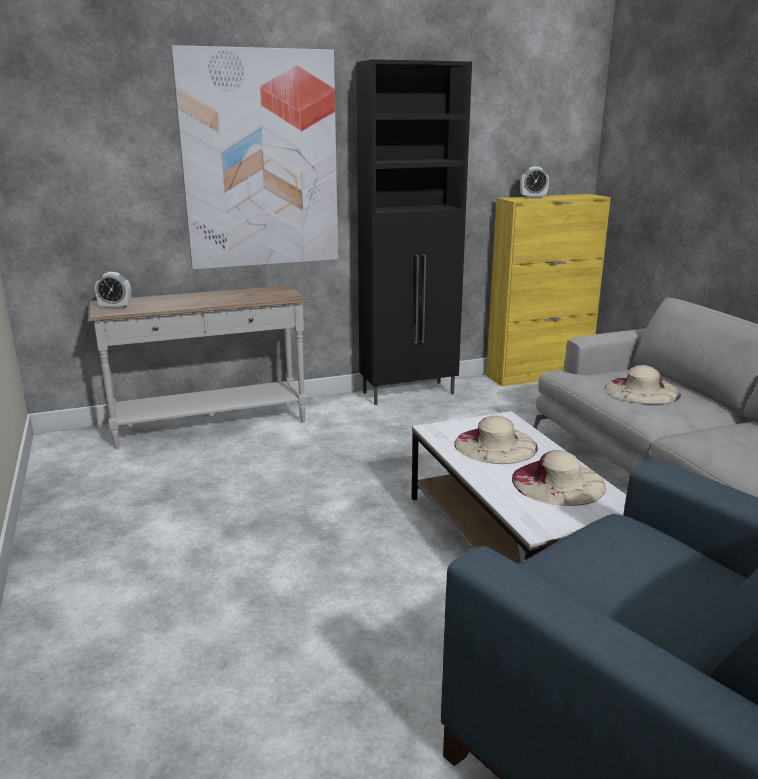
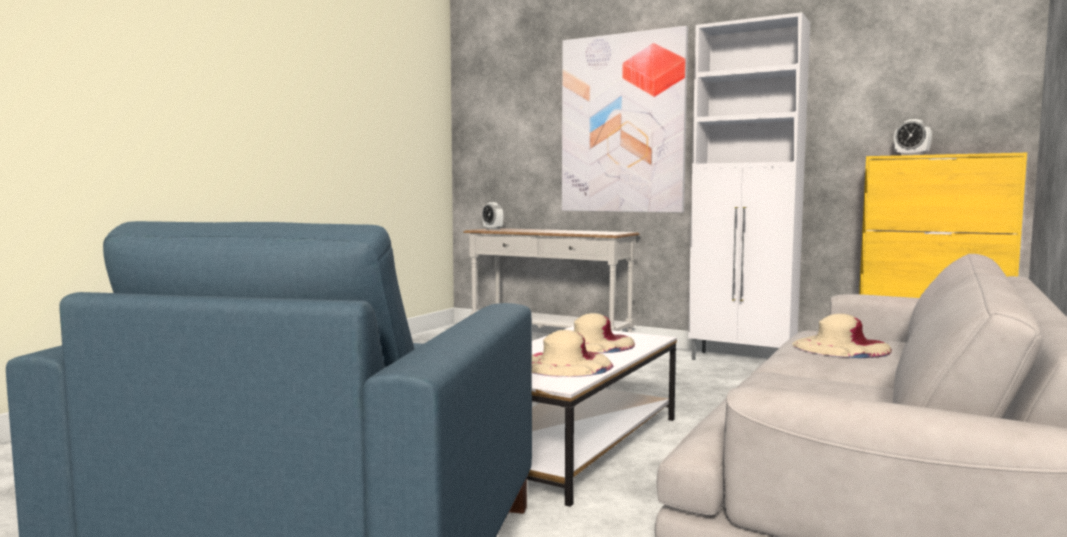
camera: 50 degrees right, 15 degrees down
(410, 393) = (743, 361): black cabinet -> white cabinet

